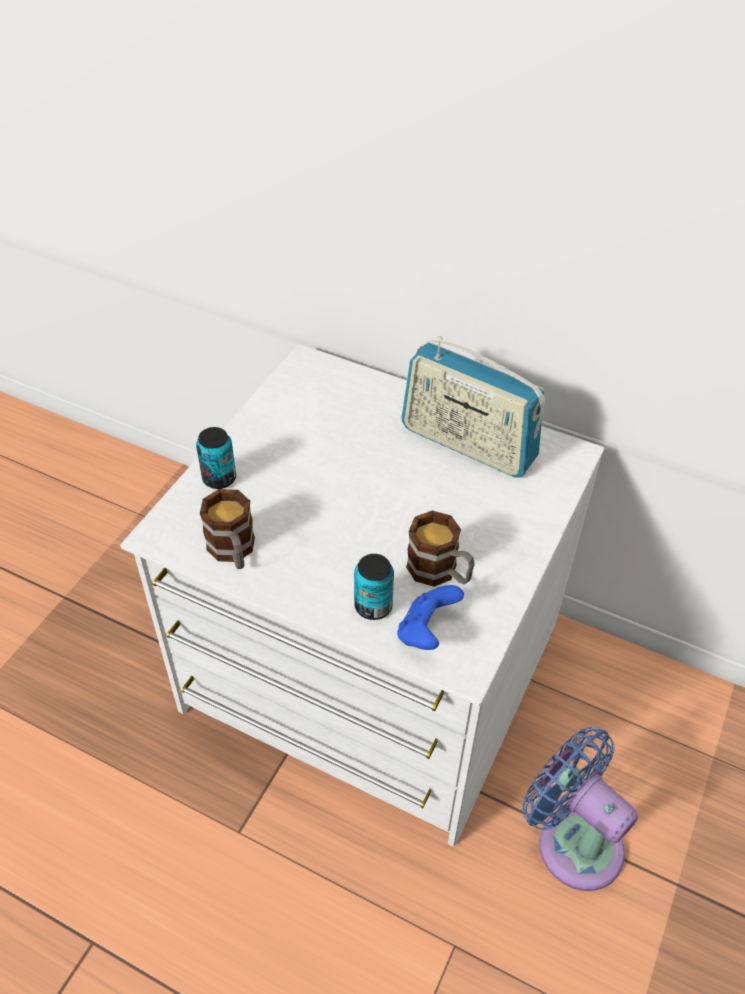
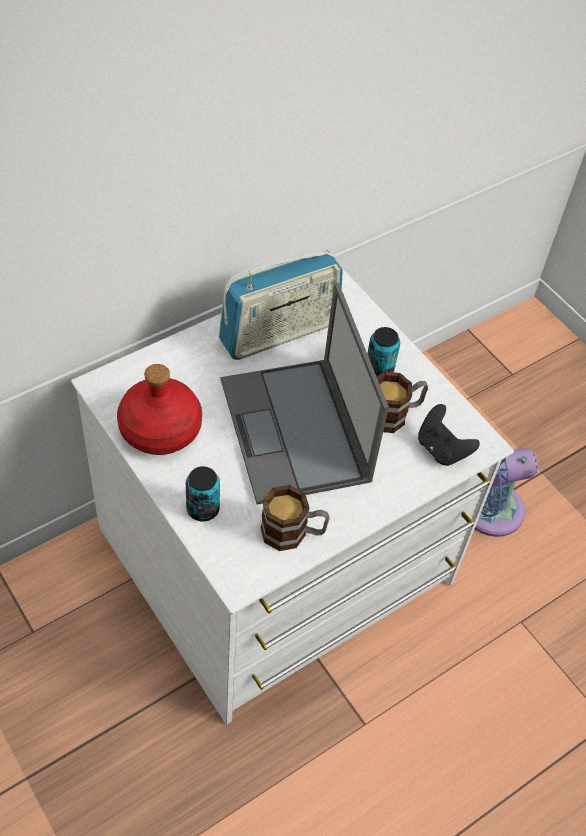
camera: 65 degrees left, 5 degrees up
(288, 416) = (161, 429): none -> red bottle
(355, 504) = (295, 431): none -> laptop
(373, 606) = (401, 468): can -> can (379, 369)
(426, 631) = (441, 449): blue game controller -> black game controller

